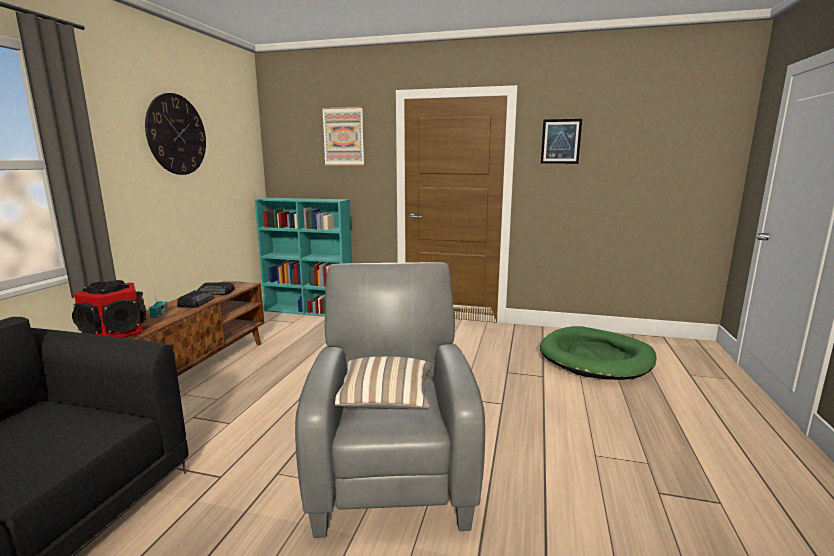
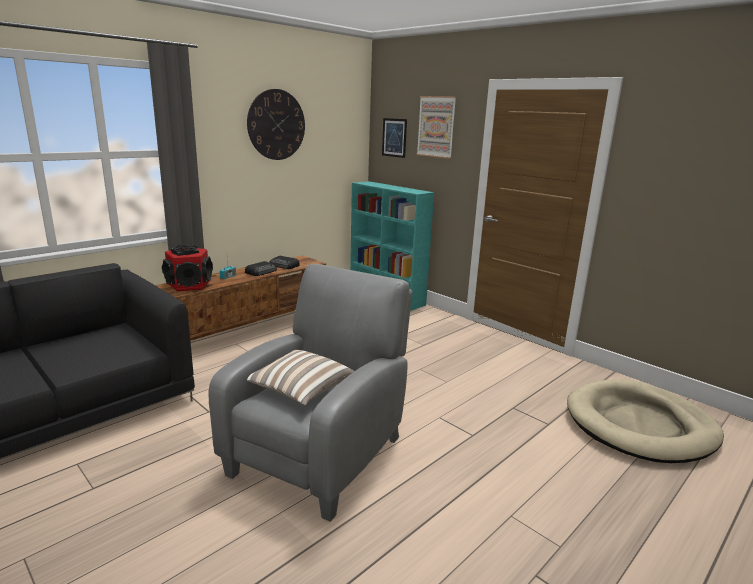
camera: 30 degrees right, 5 degrees up
(560, 141) = (668, 150): picture -> picture (394, 137)
(596, 358) = (640, 425): green dog bed -> beige dog bed

